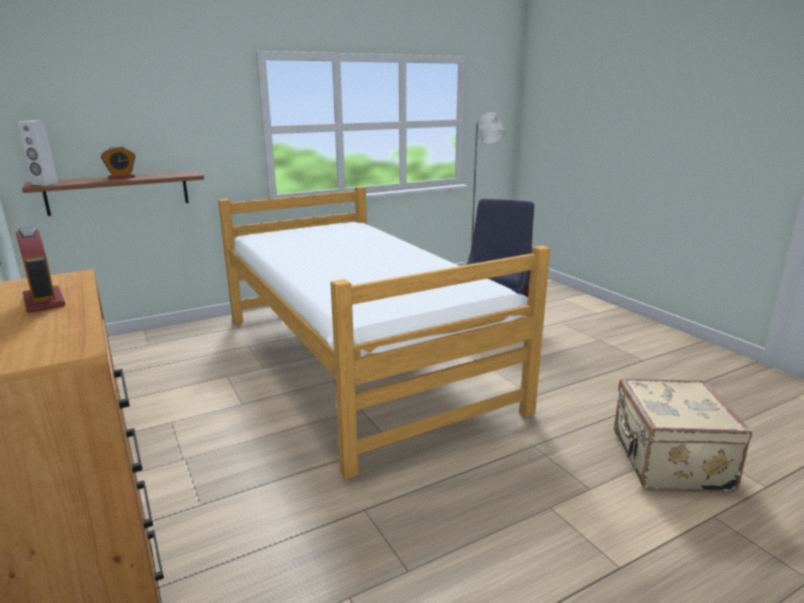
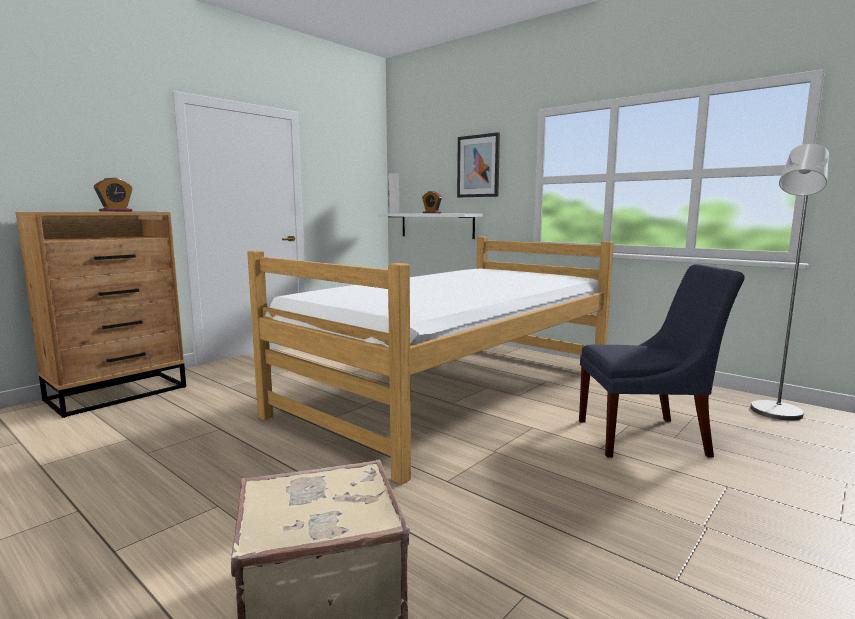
camera: 70 degrees right, 10 degrees down
(118, 192) = (437, 225): brown shelf -> white shelf
(180, 111) = (478, 166): none -> picture

